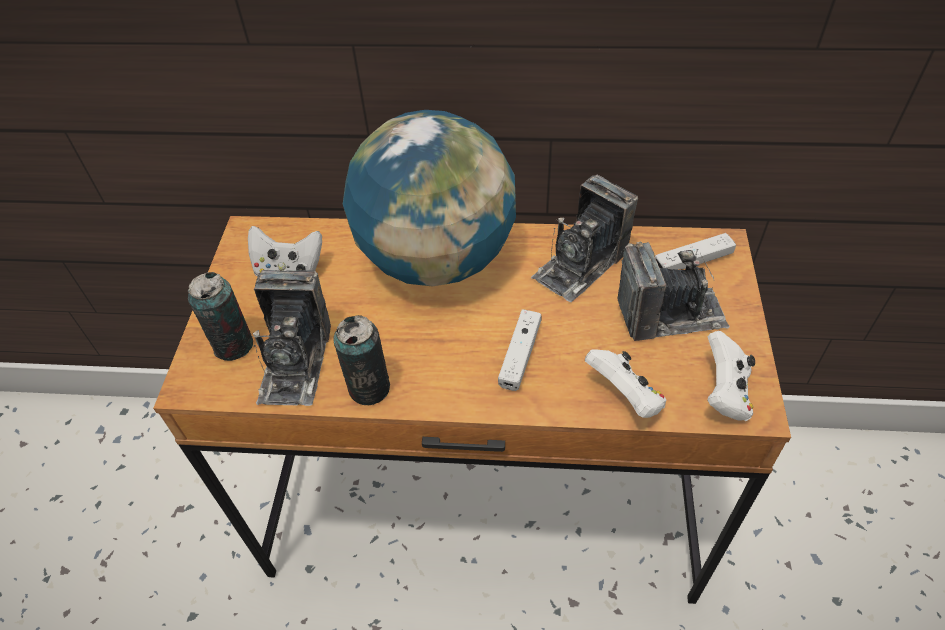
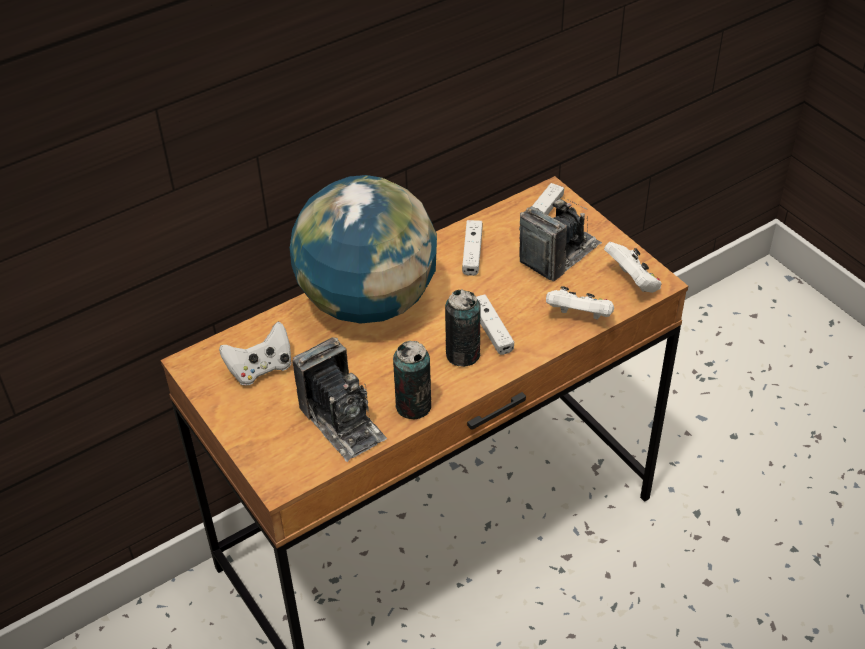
camera: 40 degrees left, 5 degrees down
(233, 345) = (281, 439): can -> can (463, 354)
(580, 264) = (472, 253): camera -> white game controller

